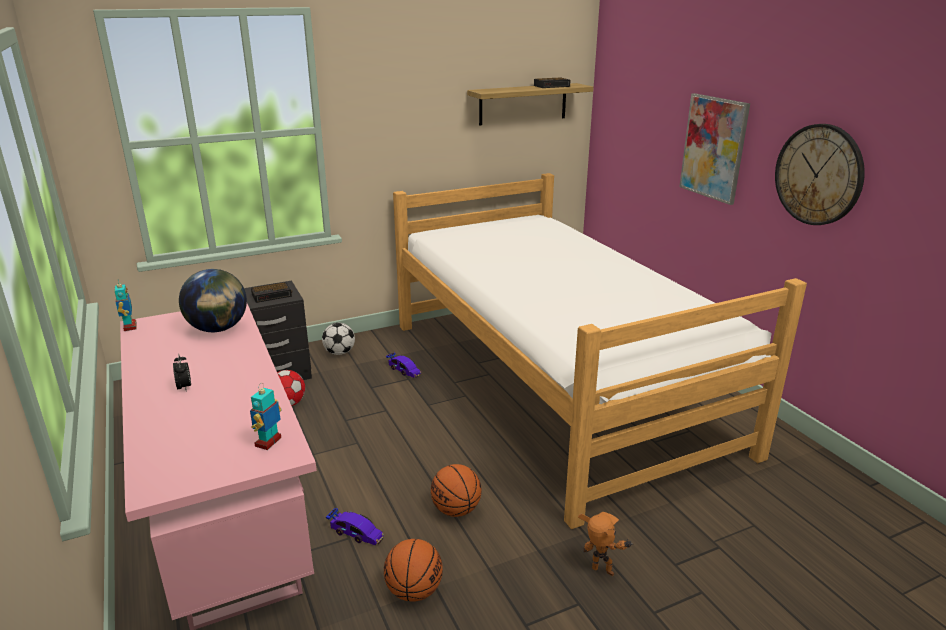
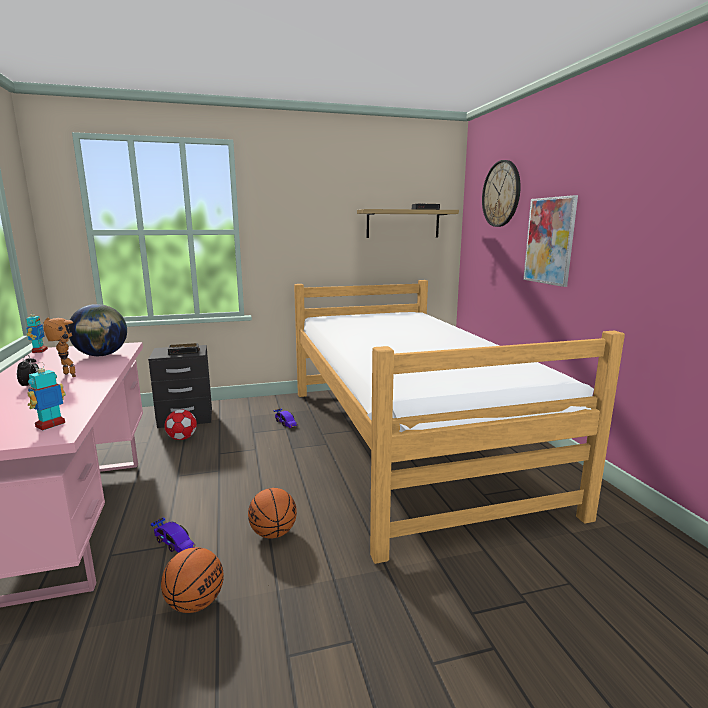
camera: 10 degrees right, 10 degrees down
(339, 353) = (242, 407): football -> none
(602, 574) = (389, 612): toy robot -> toy robot (67, 376)
(818, 175) = (640, 244): wall clock -> wall clock (501, 194)

